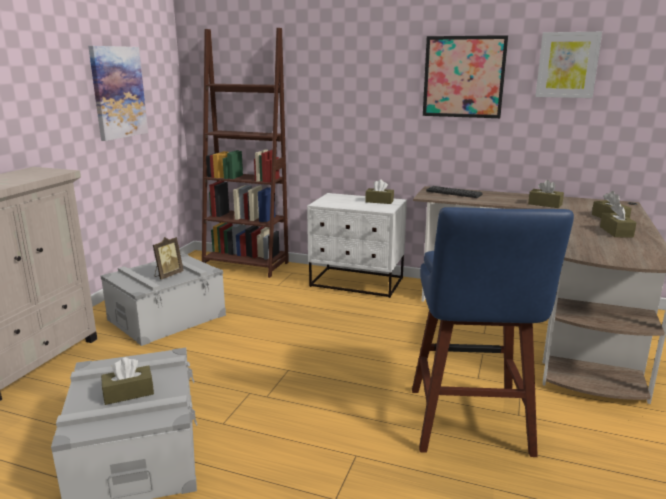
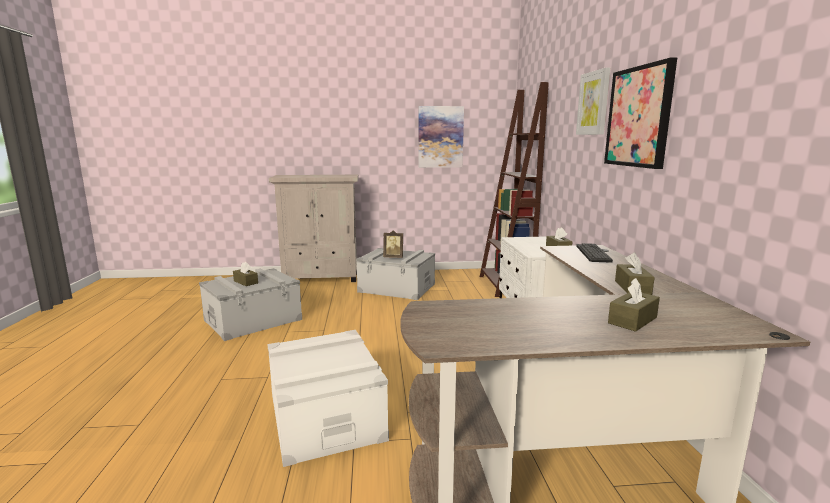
camera: 65 degrees right, 5 degrees down
(469, 424) = (325, 416): blue stool -> white storage box
(567, 65) = (732, 89): picture -> picture (594, 103)
(616, 232) = (557, 323): brown tissue box -> none

